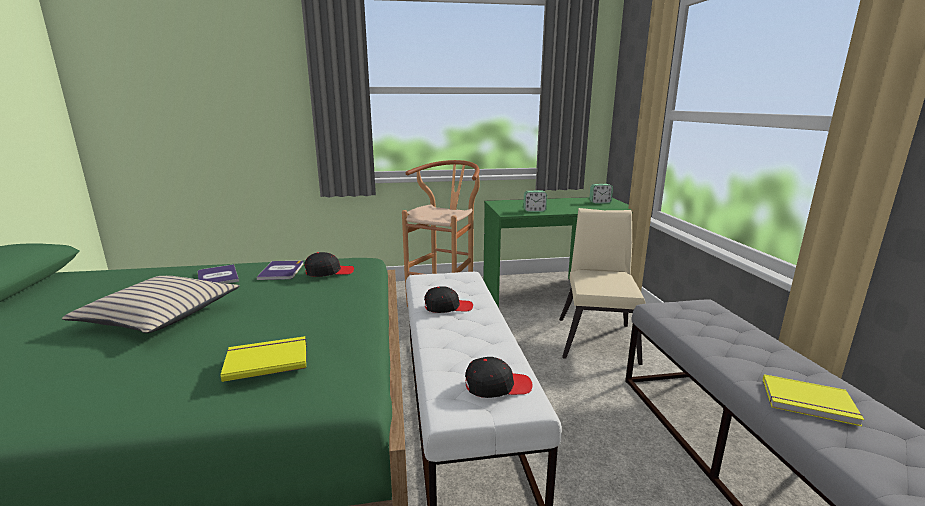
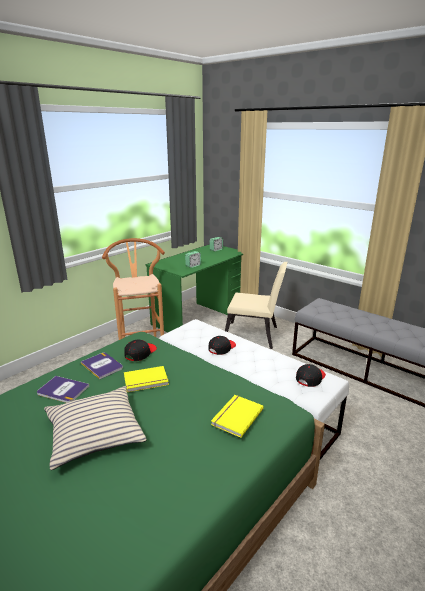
camera: 40 degrees left, 5 degrees up
(598, 337) = (254, 336): beige chair -> beige chair turned 135 degrees clockwise
(809, 403) = (401, 334): yellow book -> yellow book (146, 381)

